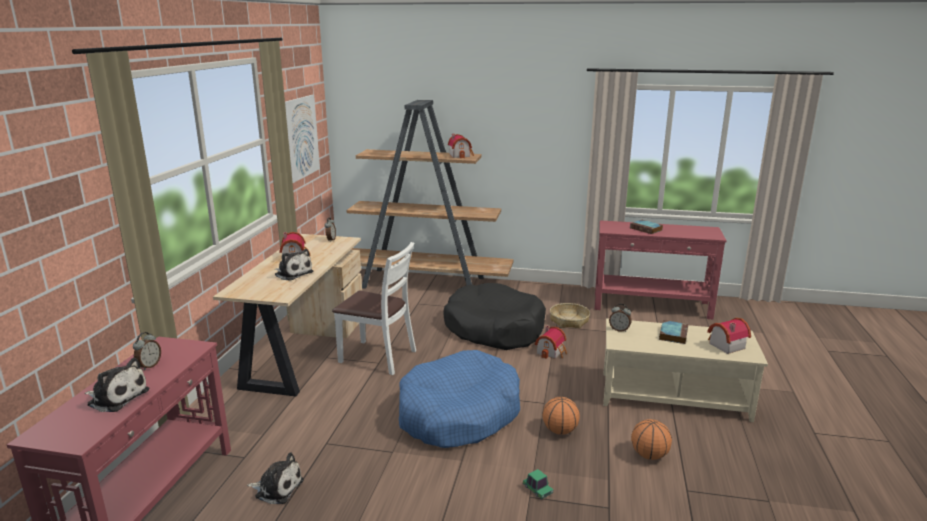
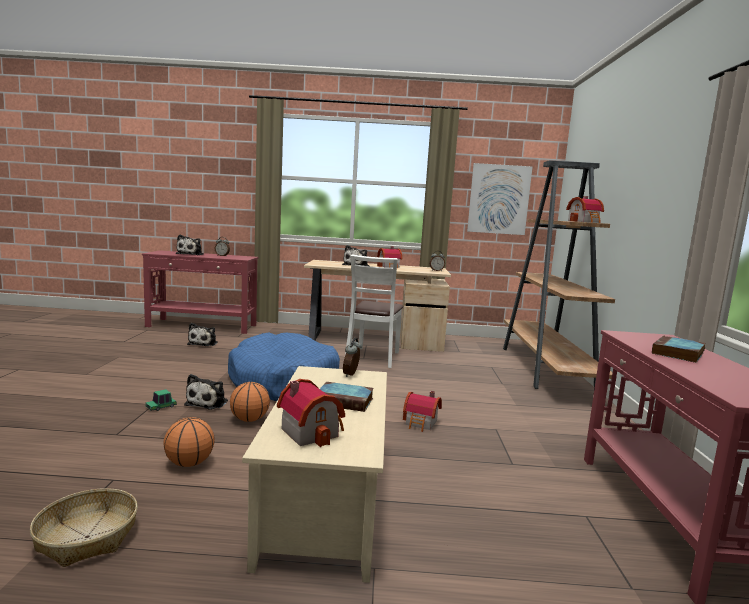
camera: 80 degrees right, 10 degrees down
(494, 329) = (460, 396): black dog bed -> none
(521, 459) = (208, 402): none -> plush toy
(569, 321) = (522, 438): basket -> basket (87, 537)

